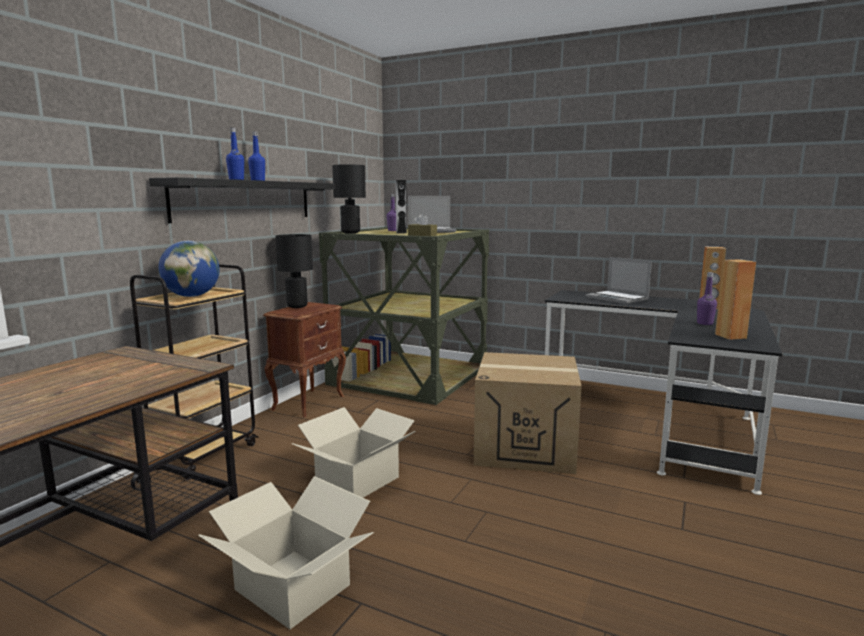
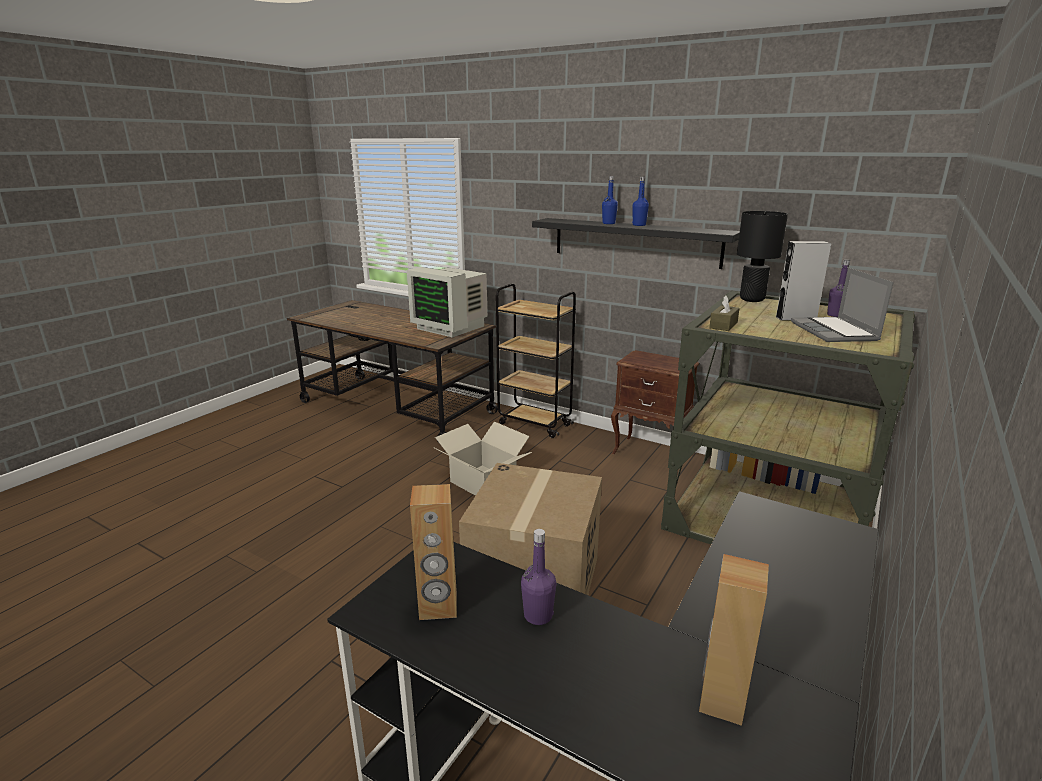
camera: 95 degrees right, 10 degrees up
(109, 365) = (451, 327): none -> monitor
(192, 296) = (537, 309): globe -> none
(293, 586) = (368, 466): cardboard box -> none
(297, 307) = (662, 358): black table lamp -> none
(618, 299) = (789, 578): laptop -> none

